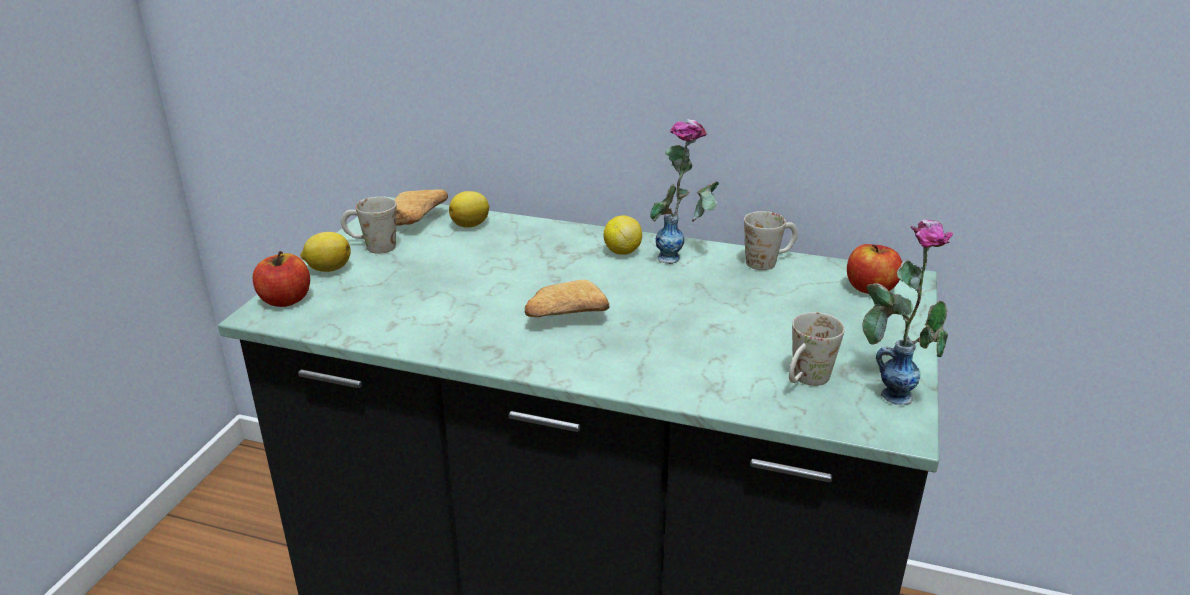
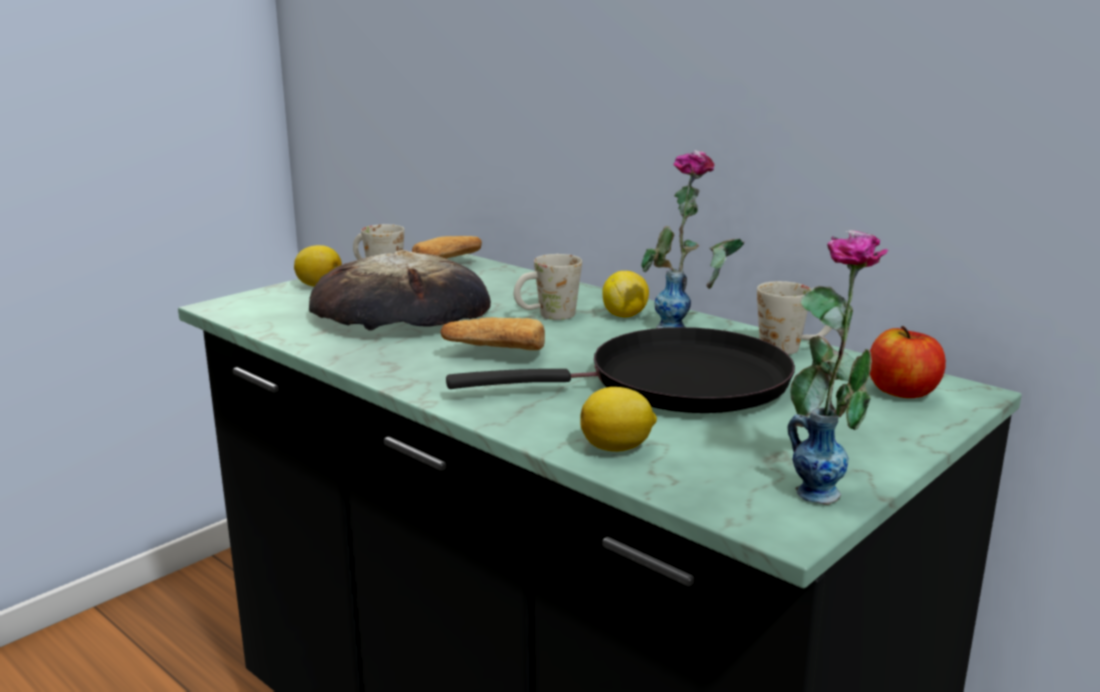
camera: 25 degrees right, 10 degrees down
(286, 300) = (253, 300): apple -> none
(438, 285) = (401, 311): none -> bread
(471, 225) = (491, 275): lemon -> lemon (618, 448)
(723, 316) = (676, 384): none -> black frying pan
(805, 381) = (709, 456): white mug -> white mug (547, 316)

